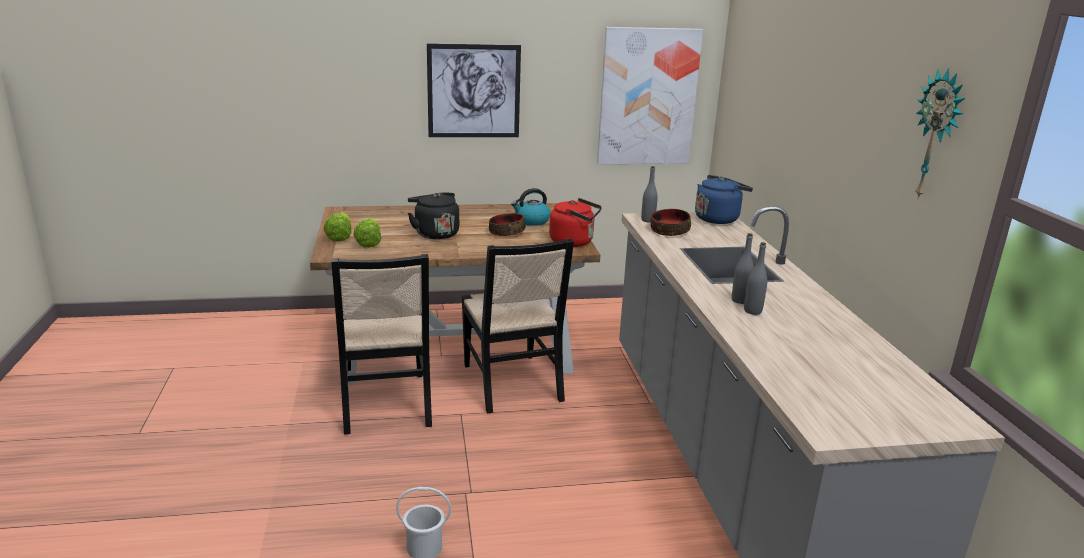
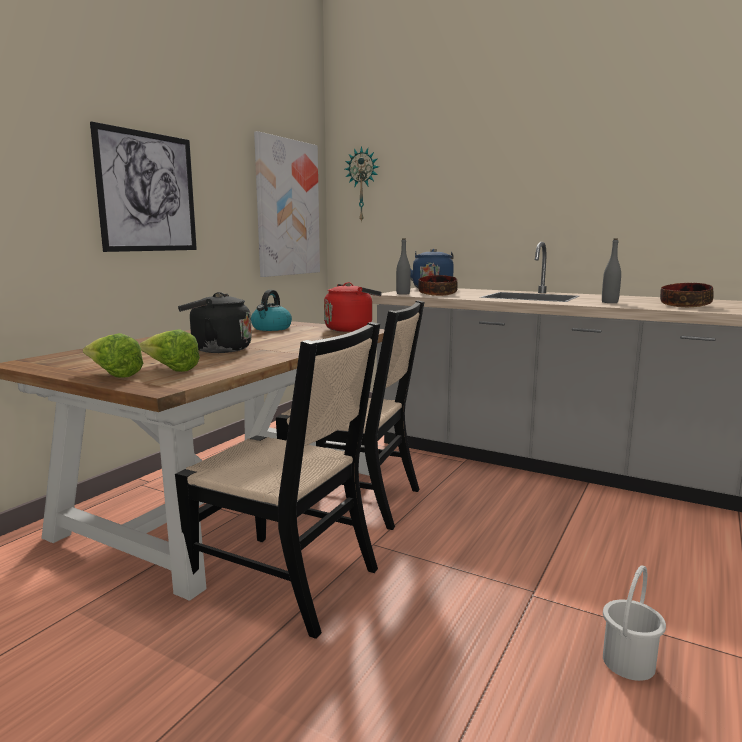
camera: 50 degrees left, 10 degrees down
(506, 232) = (279, 336): bowl -> bowl (684, 305)
(752, 311) = (634, 303): grey bottle -> none
(937, 135) = (677, 151): wall clock -> wall clock (363, 185)

